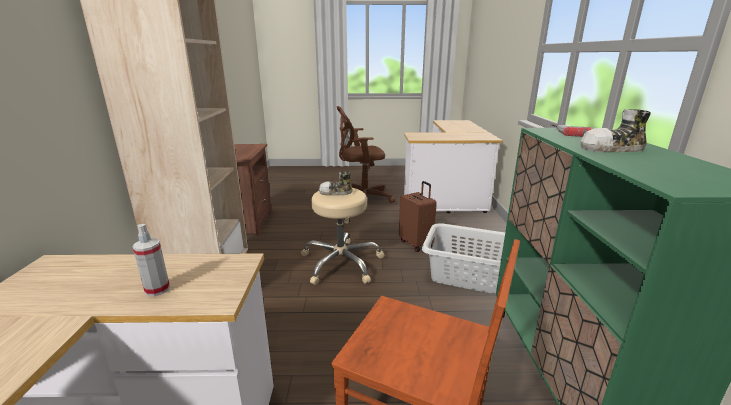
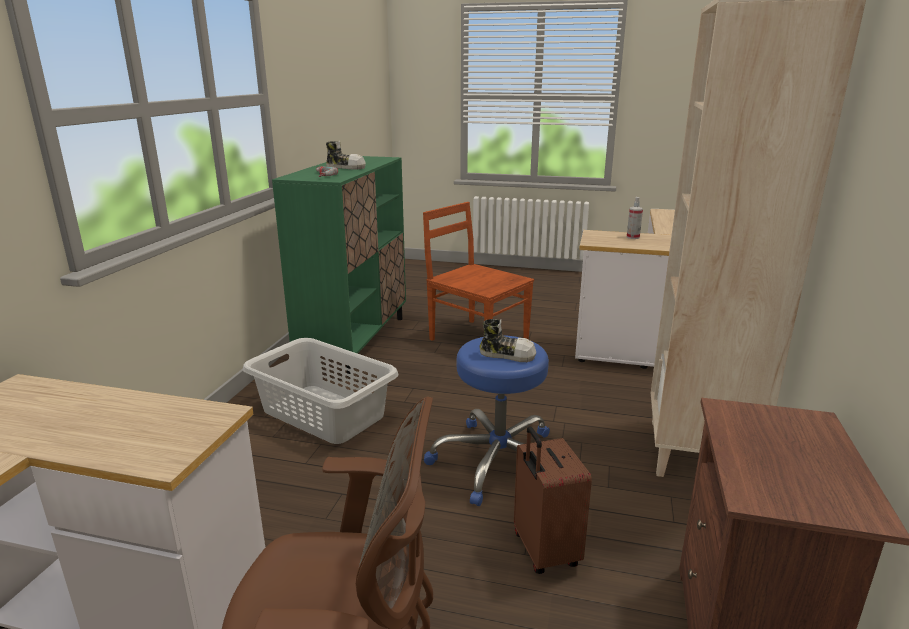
camera: 165 degrees left, 0 degrees up
(341, 263) = (497, 461): beige stool -> blue stool
(416, 244) = (347, 480): brown suitcase -> brown suitcase (543, 551)

